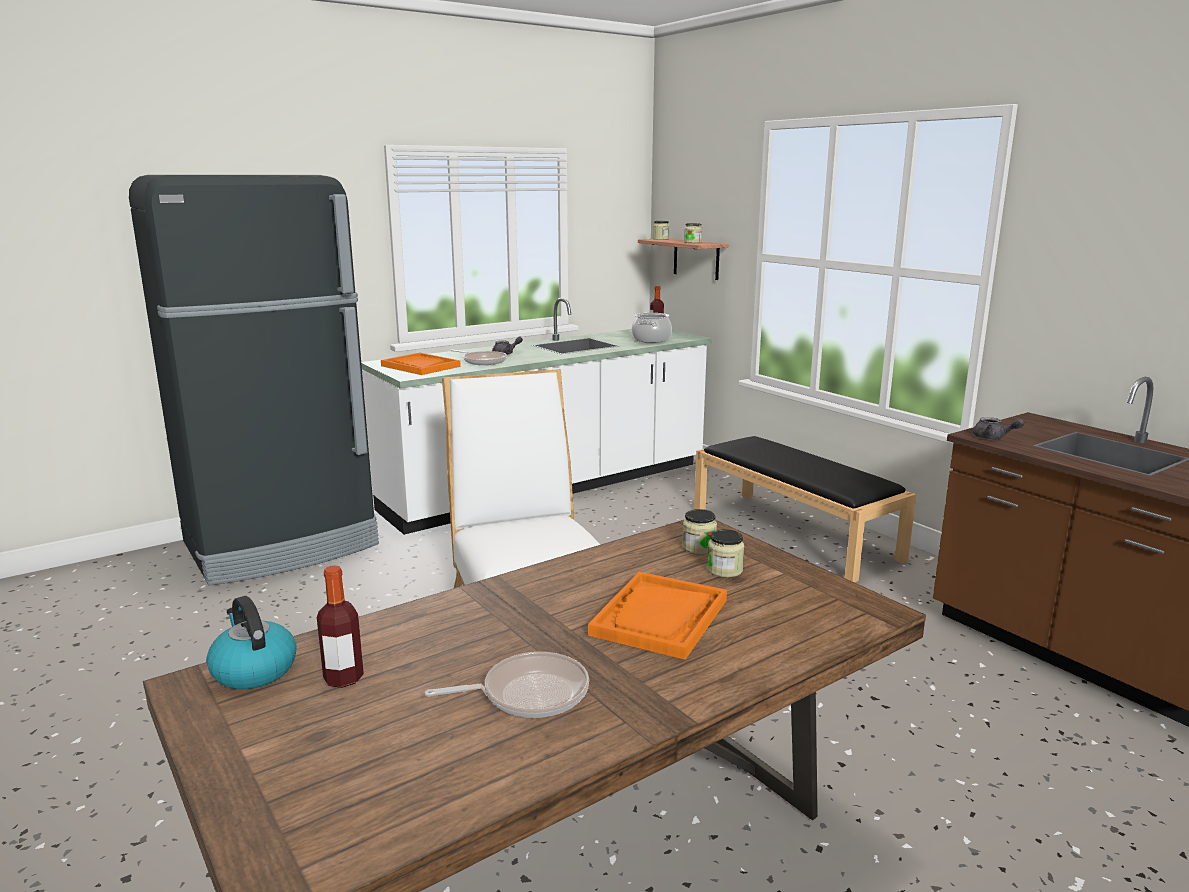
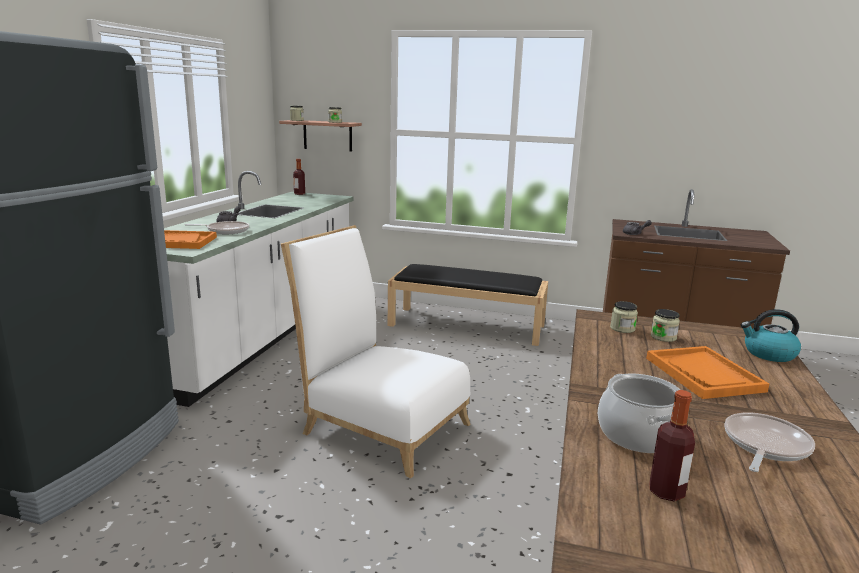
camera: 40 degrees left, 0 degrees up
(253, 670) = (603, 520): kettle -> kettle (768, 354)
(651, 339) = (316, 201): cooking pot -> cooking pot (638, 435)

